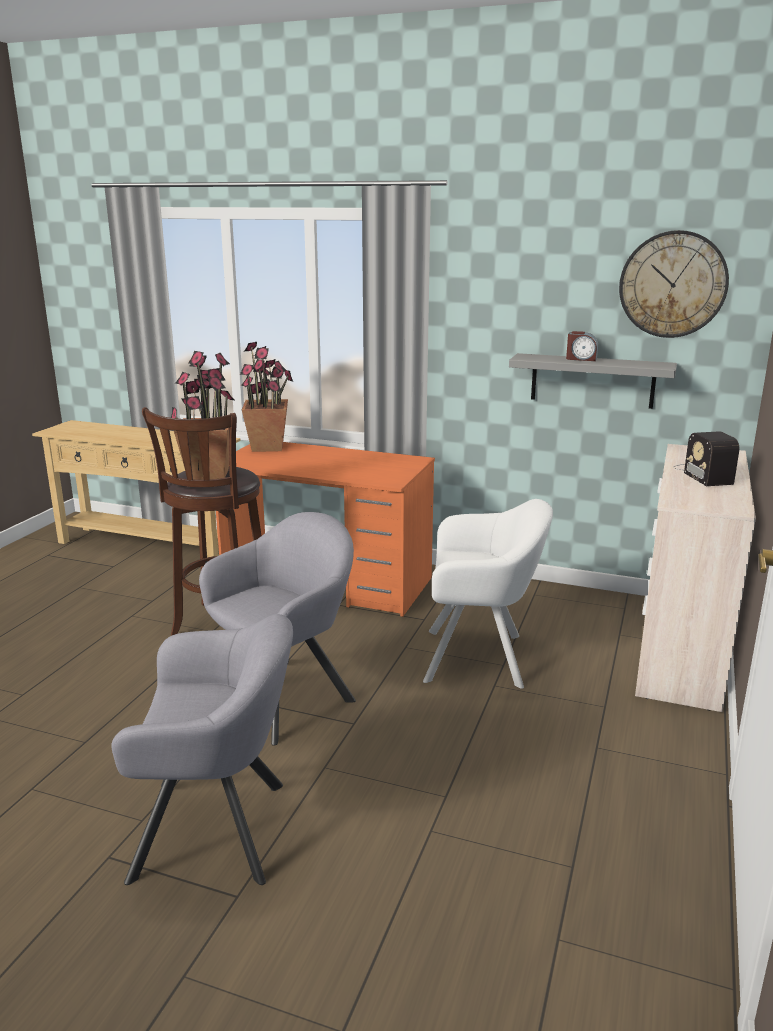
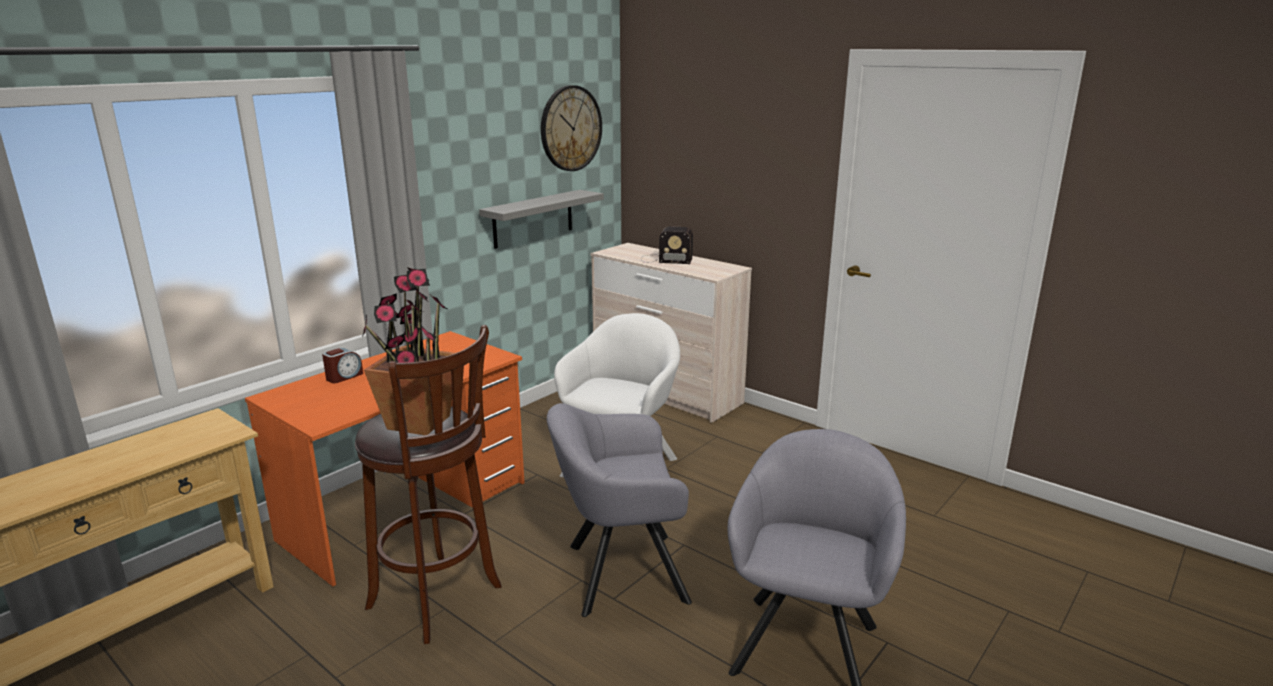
camera: 70 degrees left, 0 degrees up
(268, 447) = (291, 395): potted plant -> none
(288, 695) = (618, 573): grey armchair -> grey armchair turned 75 degrees counterclockwise
(581, 359) = (534, 201): alarm clock -> alarm clock (344, 377)

